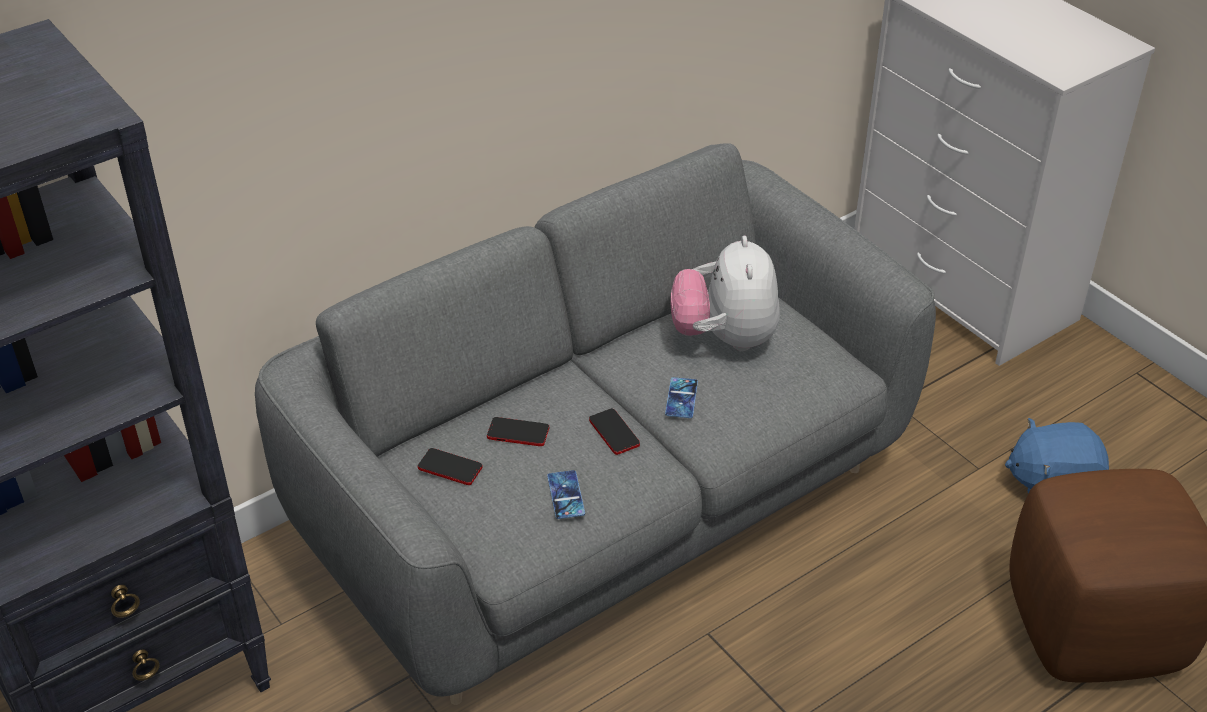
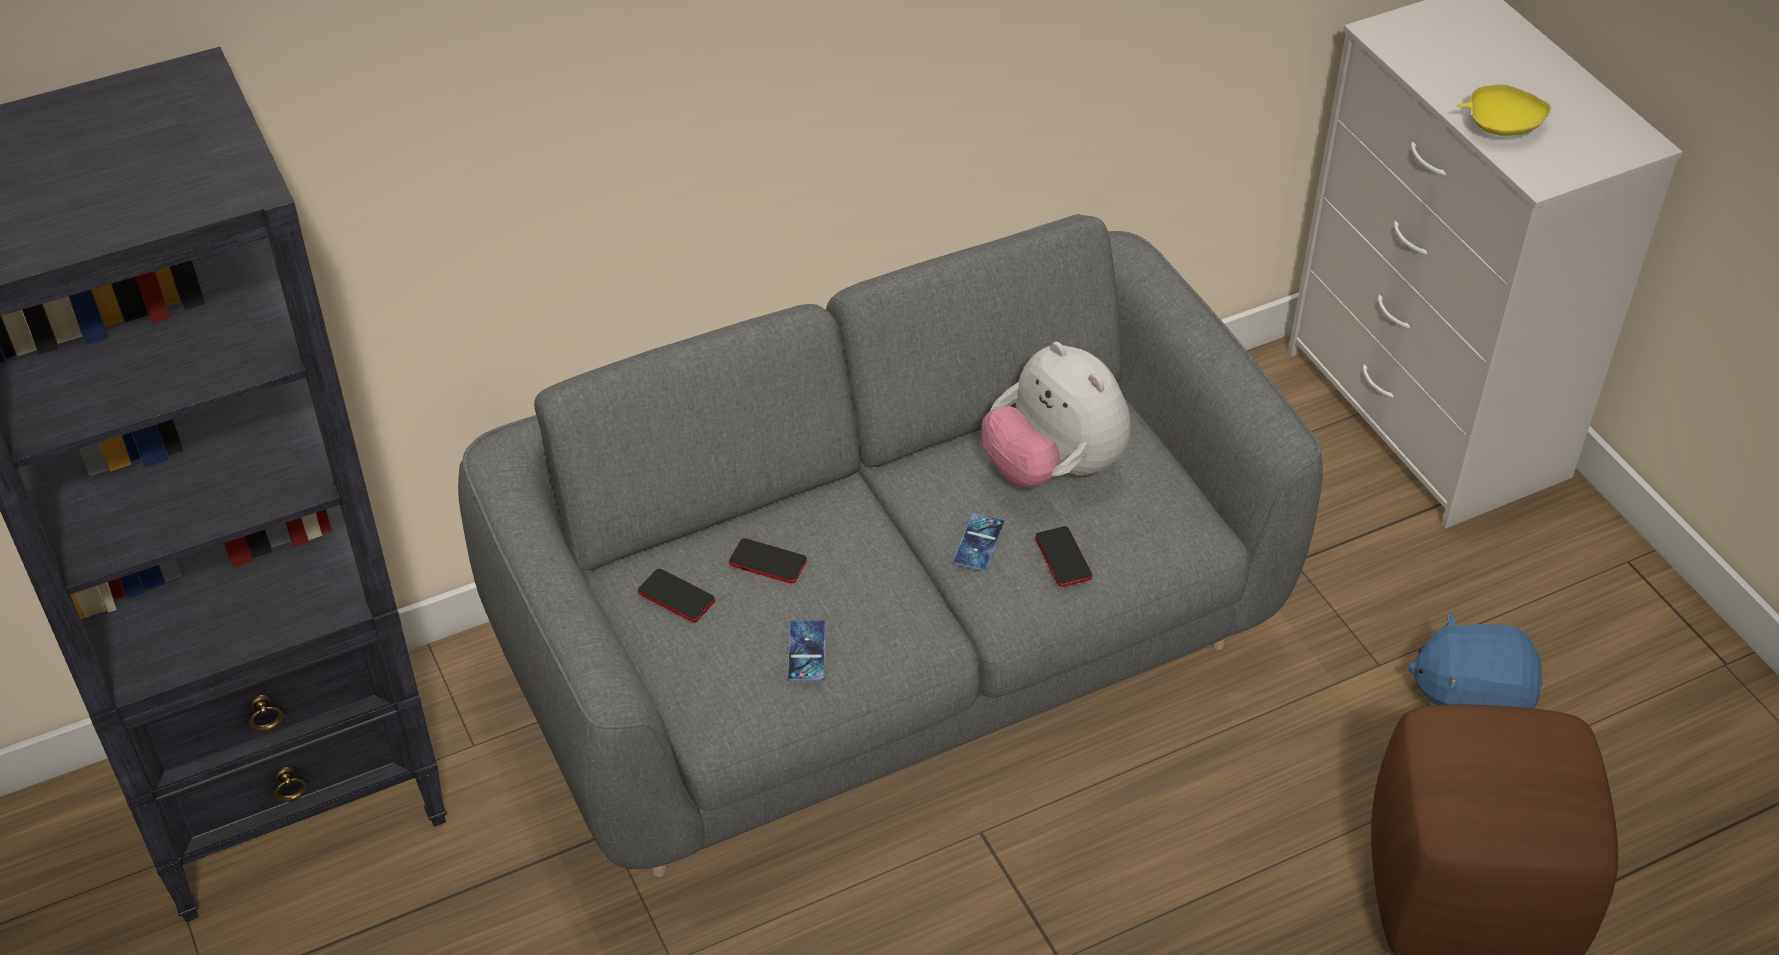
camera: 10 degrees right, 5 degrees up
(614, 432) = (885, 577): phone -> phone (1063, 558)
(724, 338) = (1053, 468): plush toy -> plush toy turned 45 degrees counterclockwise
(1020, 43) = (1501, 125): none -> yellow bowl

